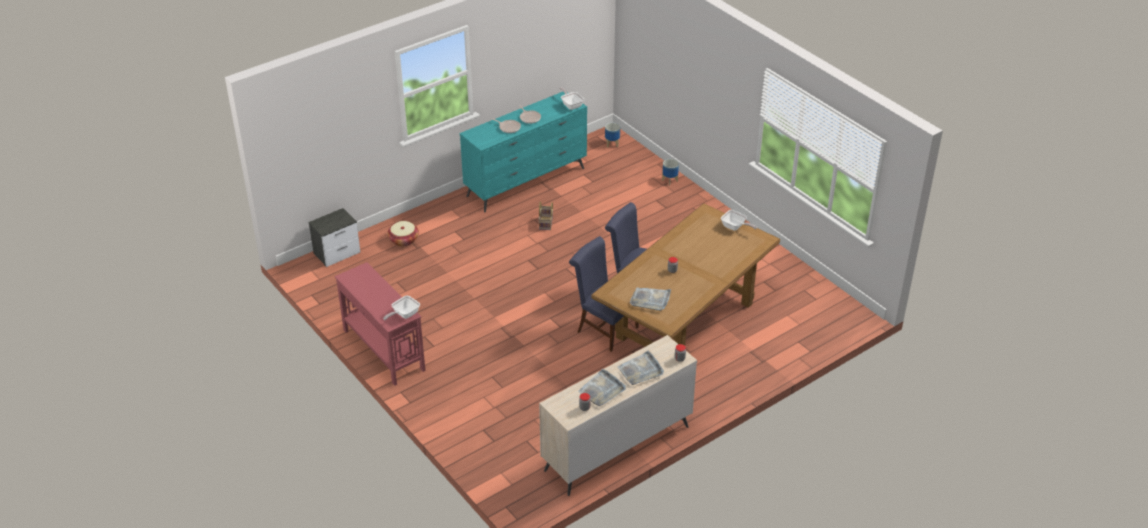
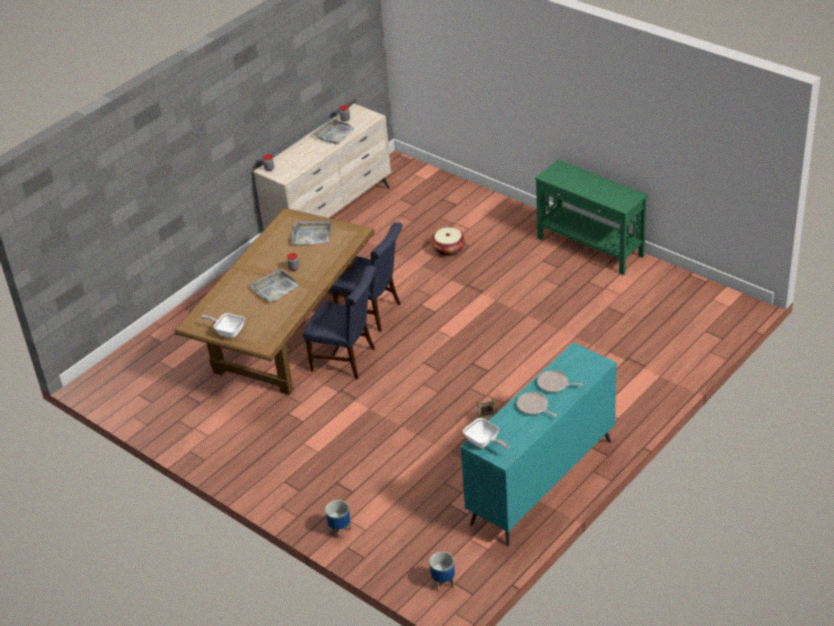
camera: 170 degrees right, 0 degrees up
(337, 253) = (716, 332): nightstand -> none
(383, 349) = (590, 247): red console table -> green console table
(403, 240) = (651, 364): basket -> basket (448, 249)
(404, 315) = (552, 175): frying pan -> none
(640, 370) = (303, 153): grey tray -> grey tray (274, 288)

